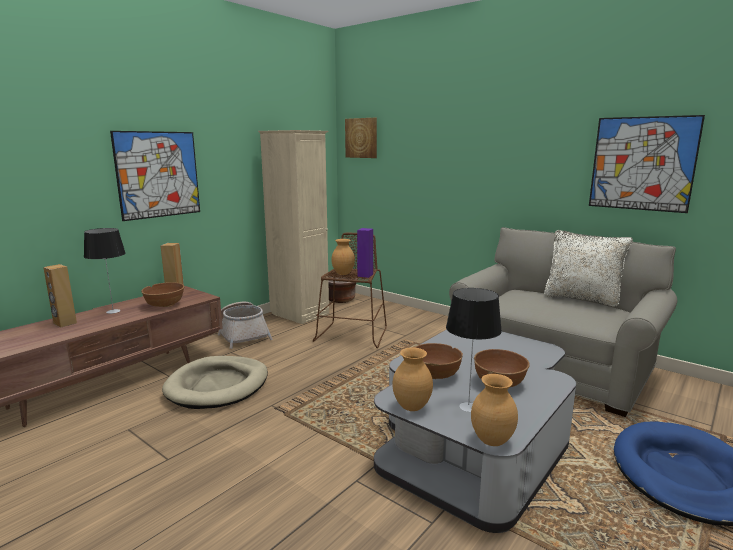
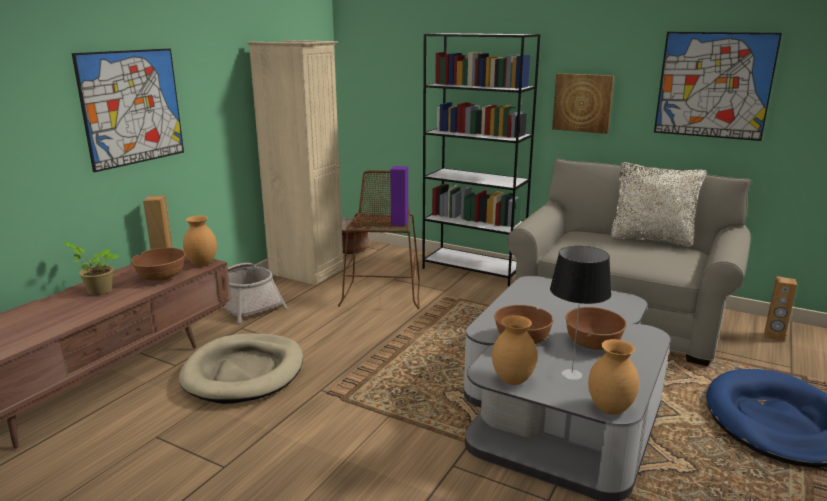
camera: 10 degrees left, 5 degrees up
(64, 323) = (42, 312): brown speaker -> brown speaker (774, 336)
(113, 311) = (98, 291): table lamp -> potted plant
(343, 274) = (371, 222): brown vase -> brown vase (202, 263)
(361, 138) = (369, 46): picture -> picture (582, 103)
(435, 321) = (474, 270): none -> white bookcase

